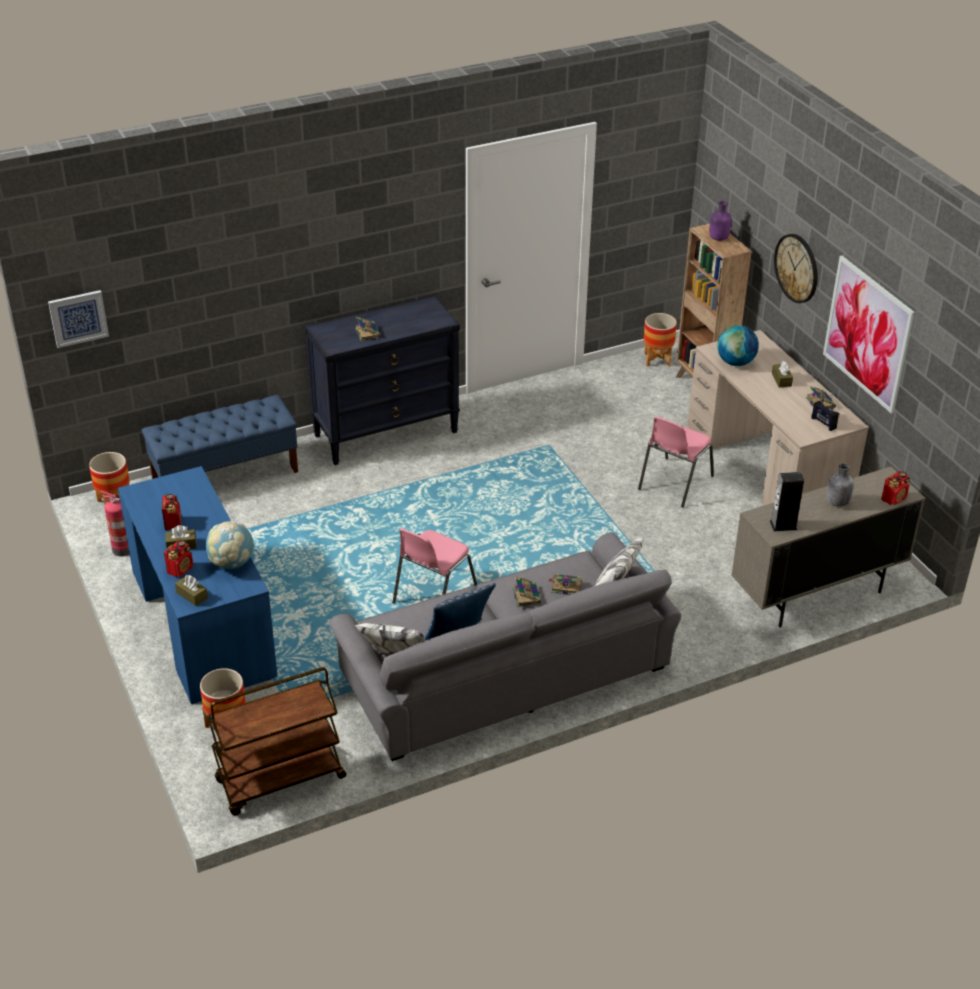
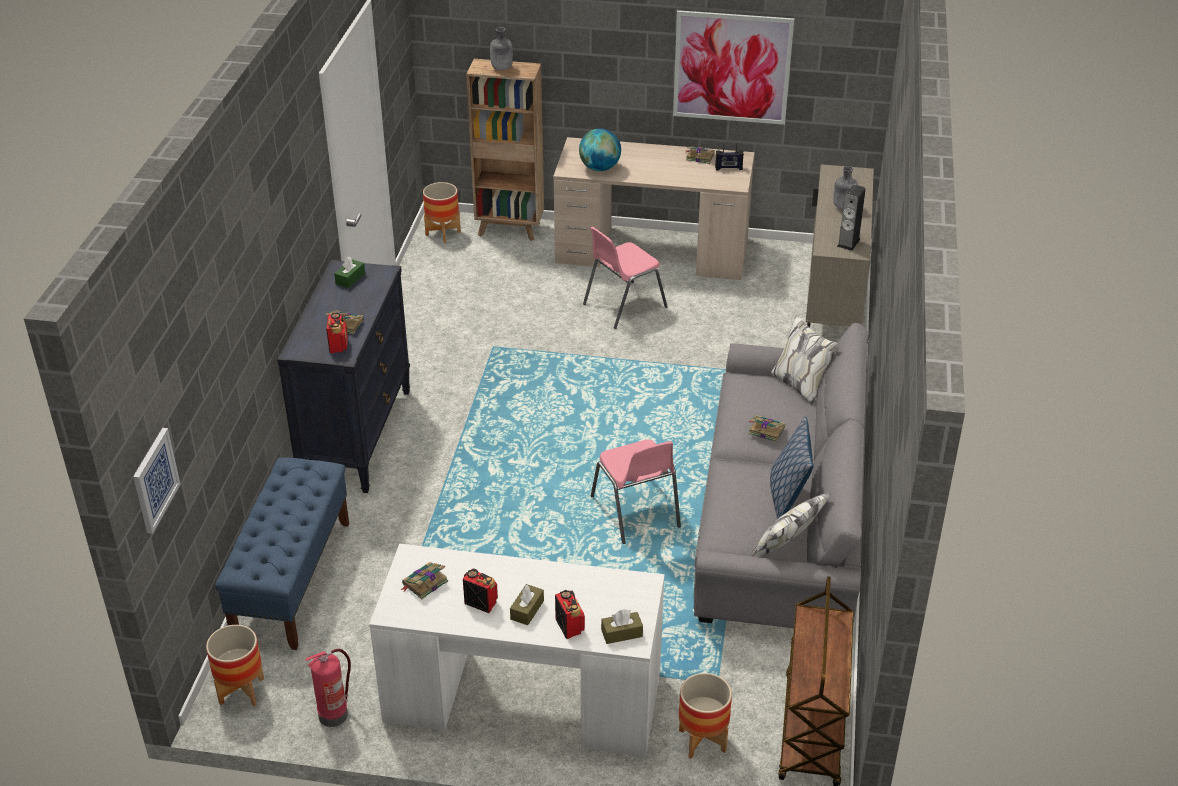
camera: 55 degrees left, 0 degrees up
(203, 622) = (522, 695): blue desk -> white desk
(232, 563) = (594, 583): globe -> none
(421, 312) = (350, 279): none -> green tissue box
(565, 586) = (774, 403): book -> book (424, 583)
(674, 483) = (623, 305): pink chair -> pink chair turned 75 degrees clockwise
(718, 238) = (501, 68): purple bottle -> grey bottle
(781, 380) = (649, 159): brown tissue box -> none
(797, 268) = (610, 51): wall clock -> none
(894, 499) = (862, 181): radio -> radio (338, 345)

